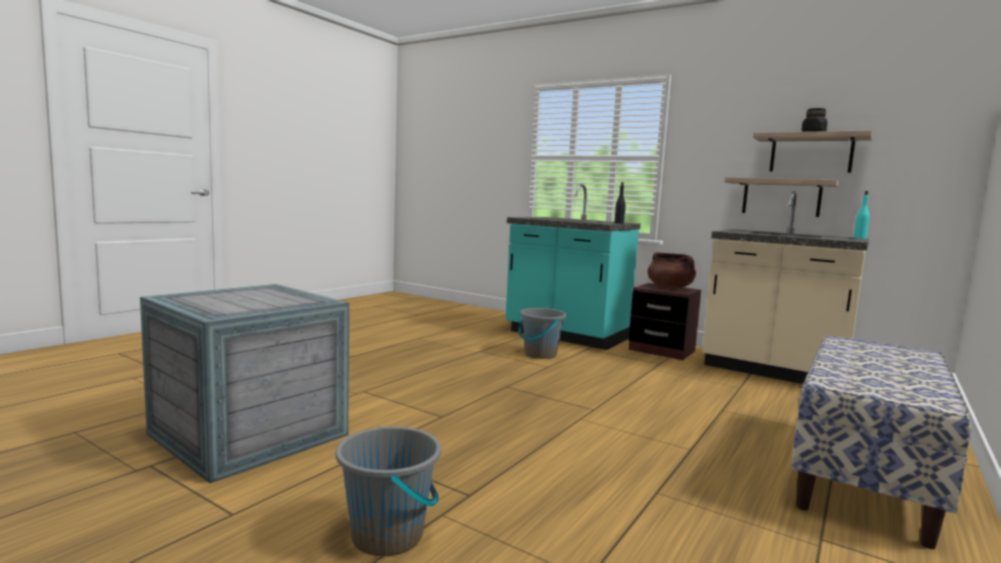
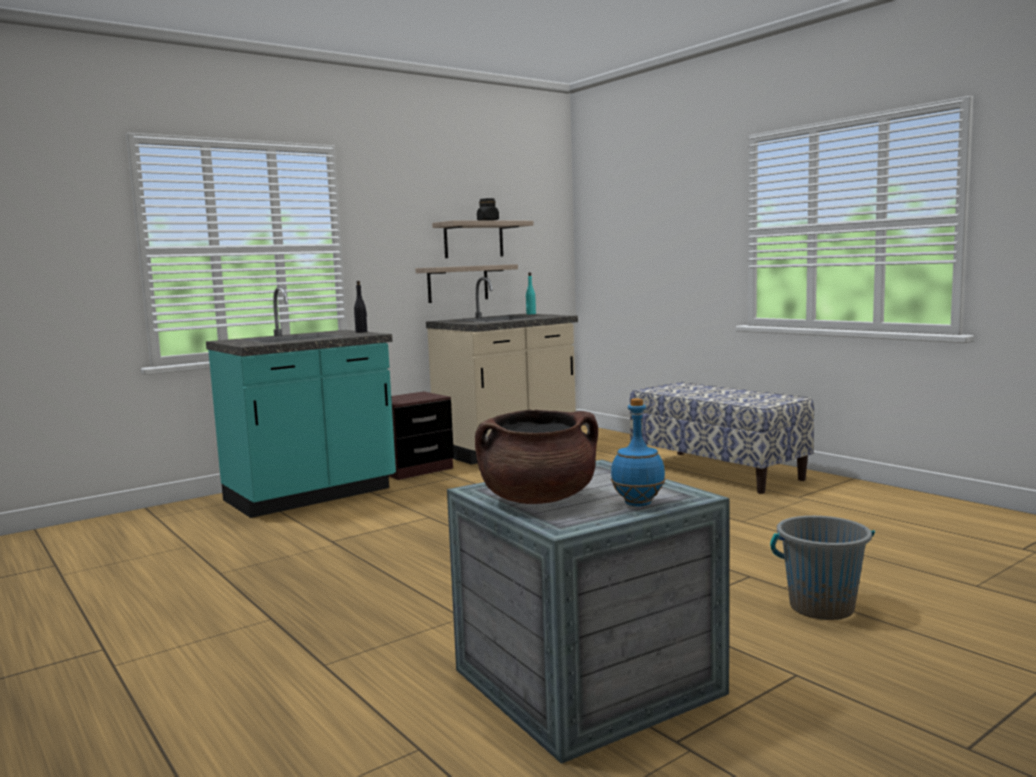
camera: 70 degrees left, 0 degrees up
(206, 307) = (638, 503): none -> blue bottle
(540, 354) = (378, 515): grey bucket -> none
(670, 288) = (409, 396): brown cooking pot -> brown cooking pot (538, 499)

